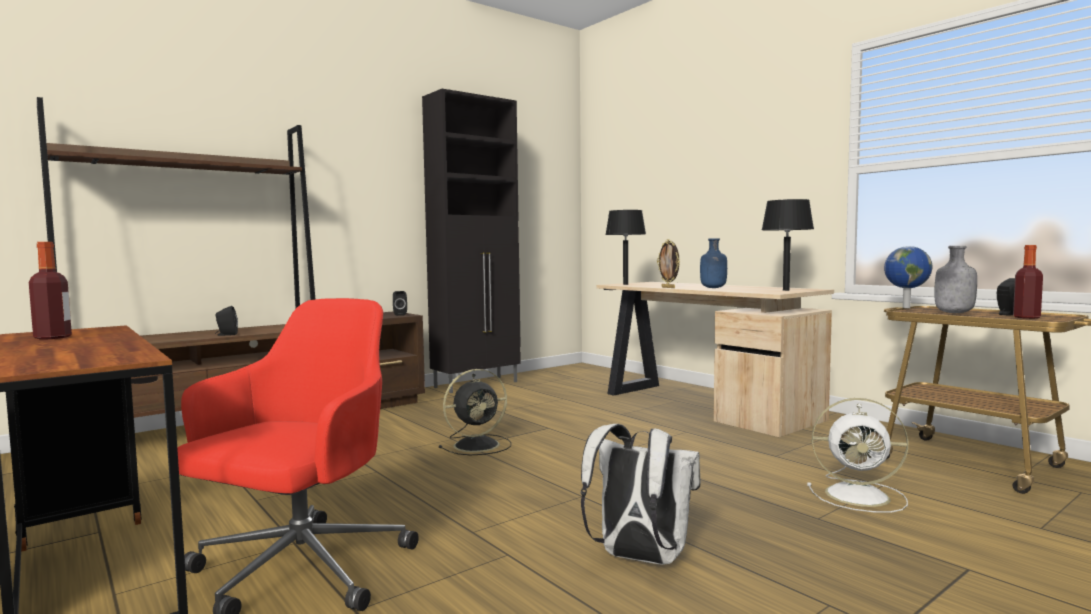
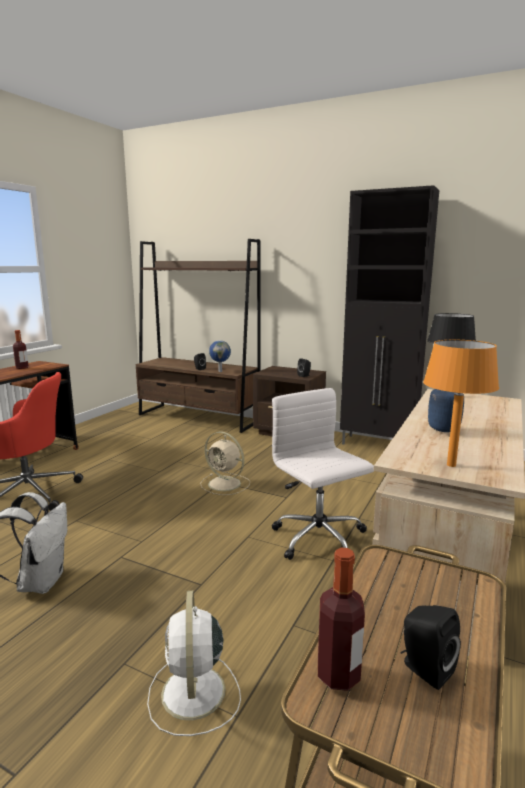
camera: 65 degrees right, 10 degrees up
(478, 445) = (225, 484): black fan -> beige fan
(646, 430) = (319, 538): none -> white office chair
(668, 287) = (419, 414): picture frame -> none
(786, 290) = (451, 465): black table lamp -> orange table lamp
(905, 307) = (430, 560): globe -> globe (220, 371)
(953, 313) = (372, 599): grey bottle -> none

